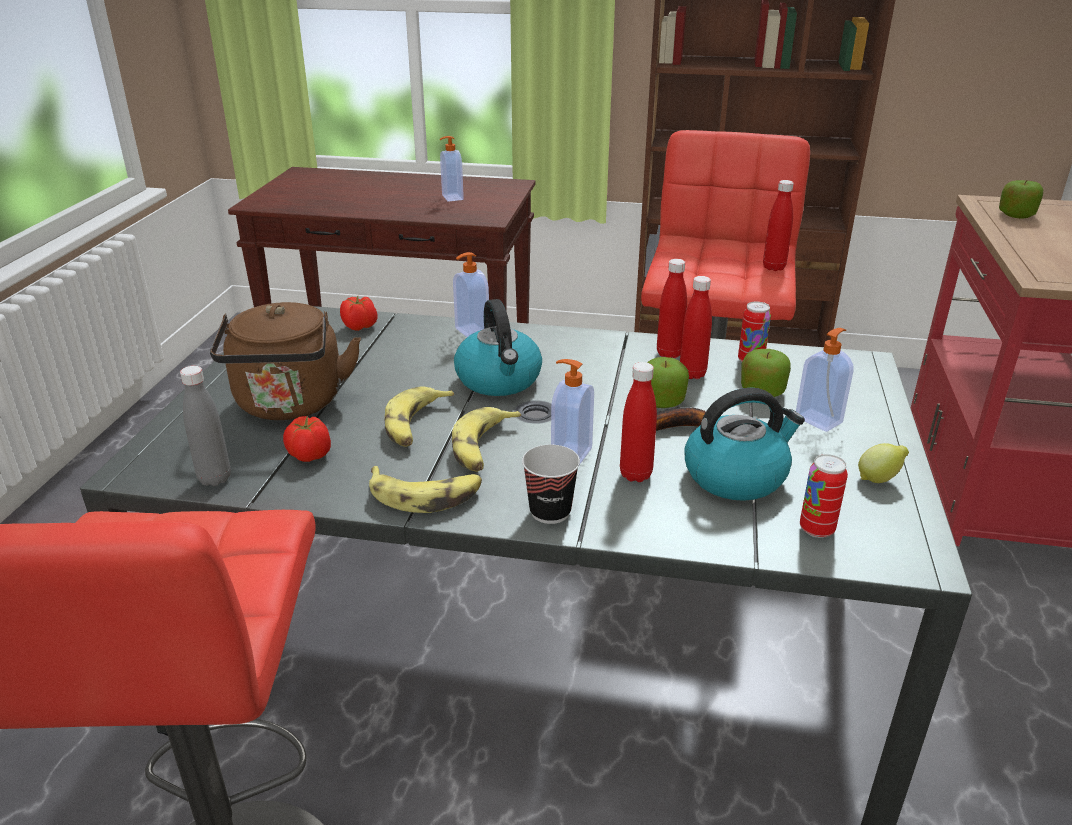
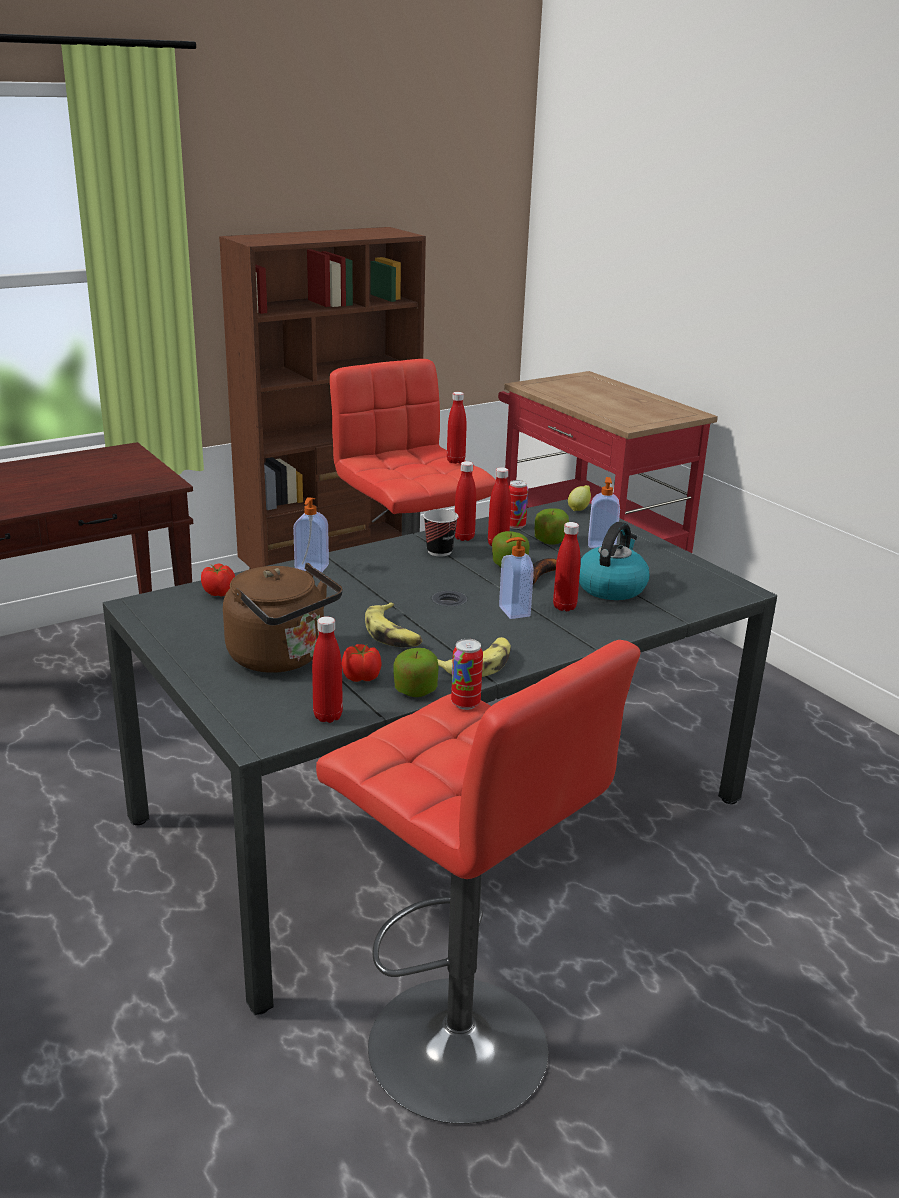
camera: 45 degrees left, 5 degrees down
(215, 478) = (328, 716): grey bottle -> red bottle
(451, 197) = (93, 474): soap dispenser -> none
(483, 448) = (460, 628): banana -> none
(499, 380) = (393, 589): kettle -> none
(550, 512) = (557, 642): cup -> cup (439, 551)
(816, 529) = (684, 595): can -> can (465, 703)
(879, 479) = (672, 562): lemon -> lemon (579, 509)
(1016, 215) = (556, 389): apple -> apple (415, 690)

